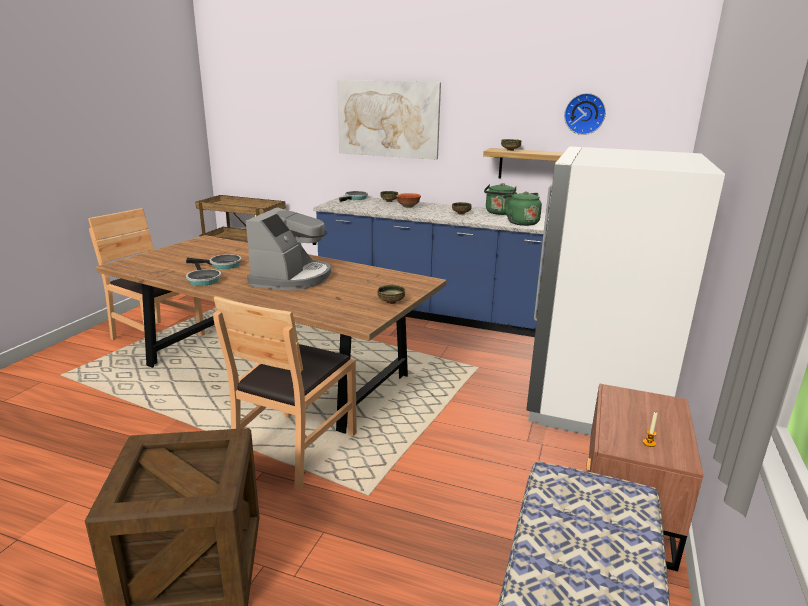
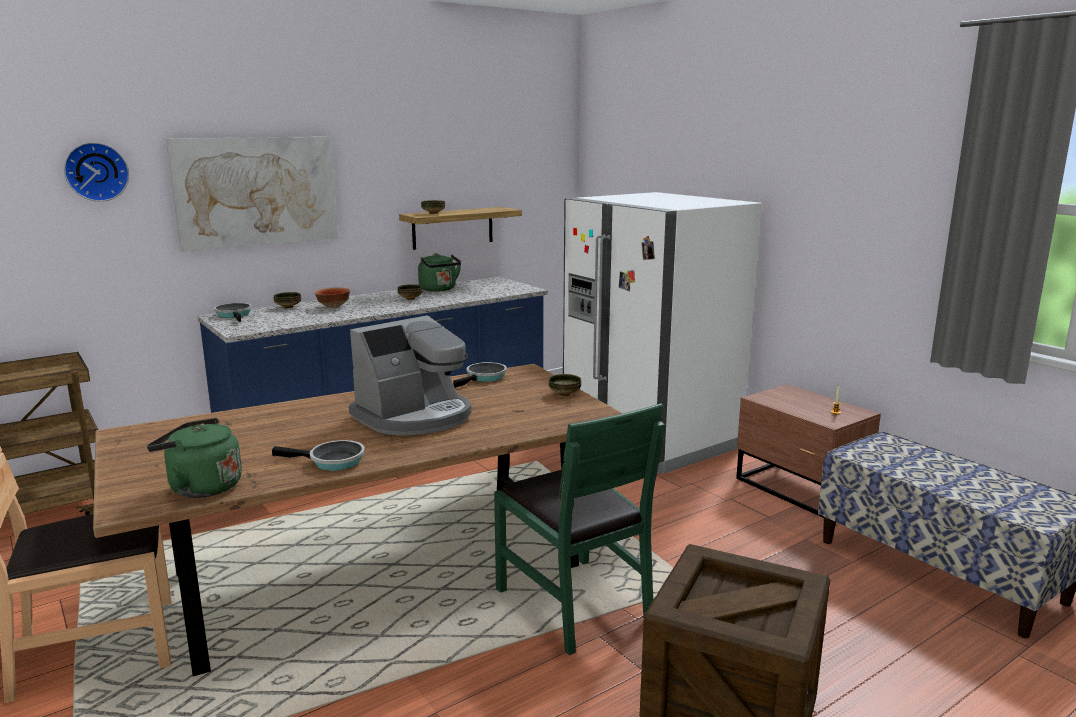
camera: 55 degrees left, 5 degrees down
(222, 265) = (287, 442): frying pan -> frying pan (484, 378)
(292, 278) = (415, 417): coffee machine -> coffee machine turned 90 degrees clockwise
(295, 448) = (574, 603): brown chair -> green chair
(521, 222) = (487, 292): green kettle -> green kettle (201, 487)
(585, 114) = (490, 165): wall clock -> wall clock (96, 171)

